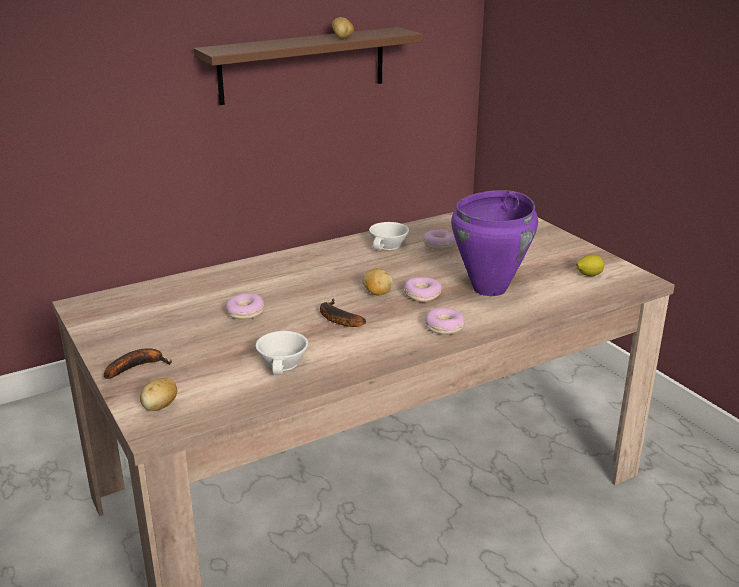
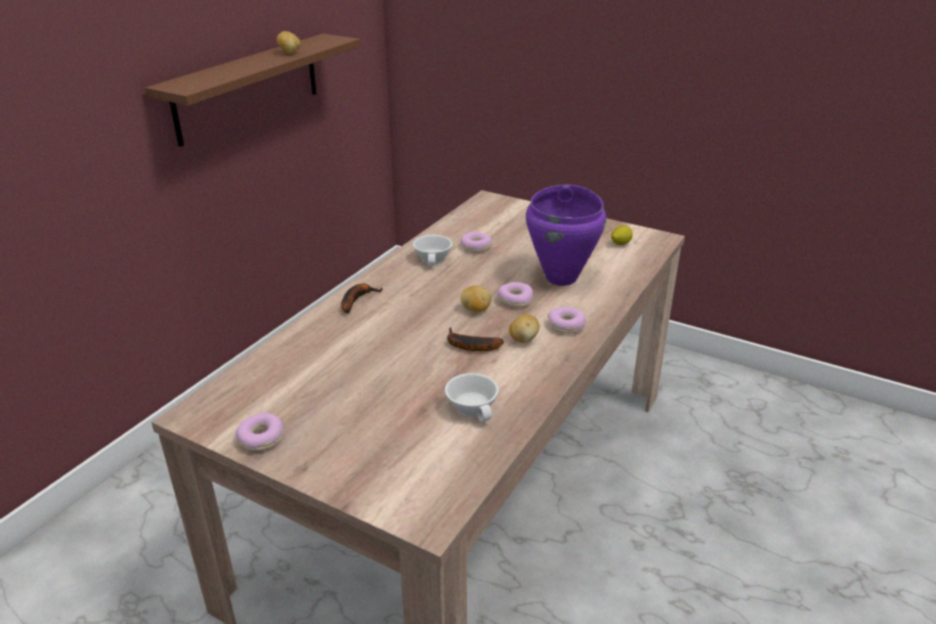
camera: 30 degrees left, 5 degrees up
(137, 367) = (337, 462): banana -> banana (356, 300)
(160, 407) = (409, 497): potato -> potato (523, 339)
(245, 313) = (378, 367): donut -> donut (261, 438)

